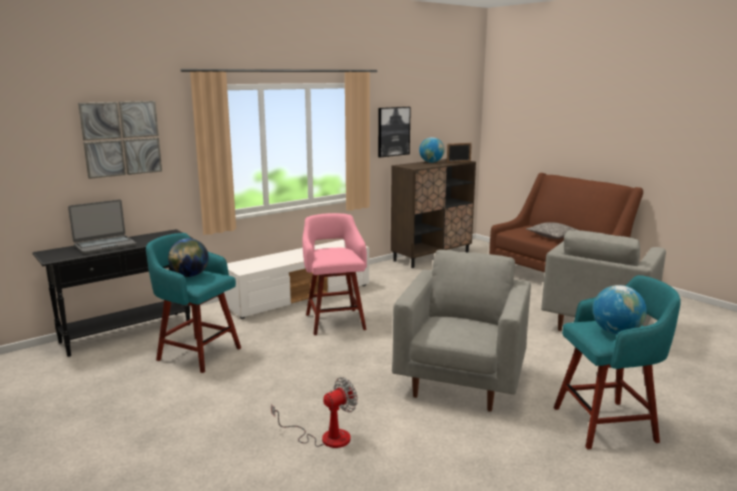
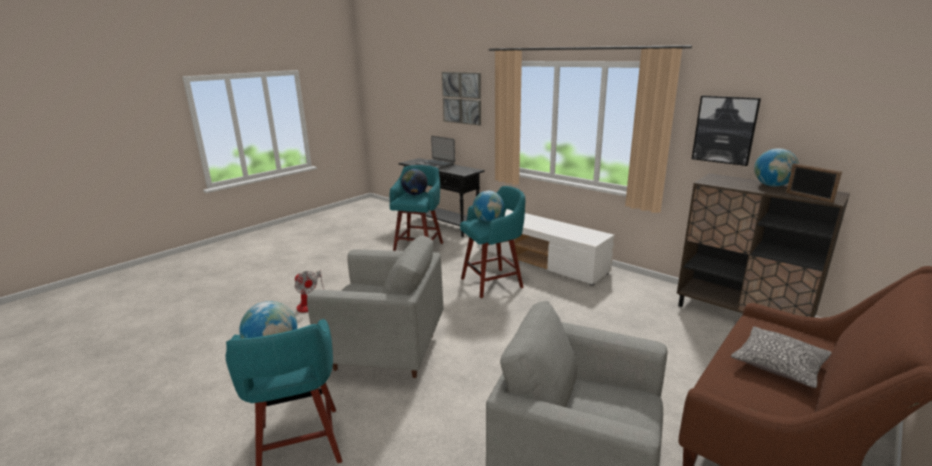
camera: 80 degrees right, 5 degrees up
(332, 252) = (488, 220): none -> globe
(335, 321) = (493, 282): pink stool -> turquoise stool

